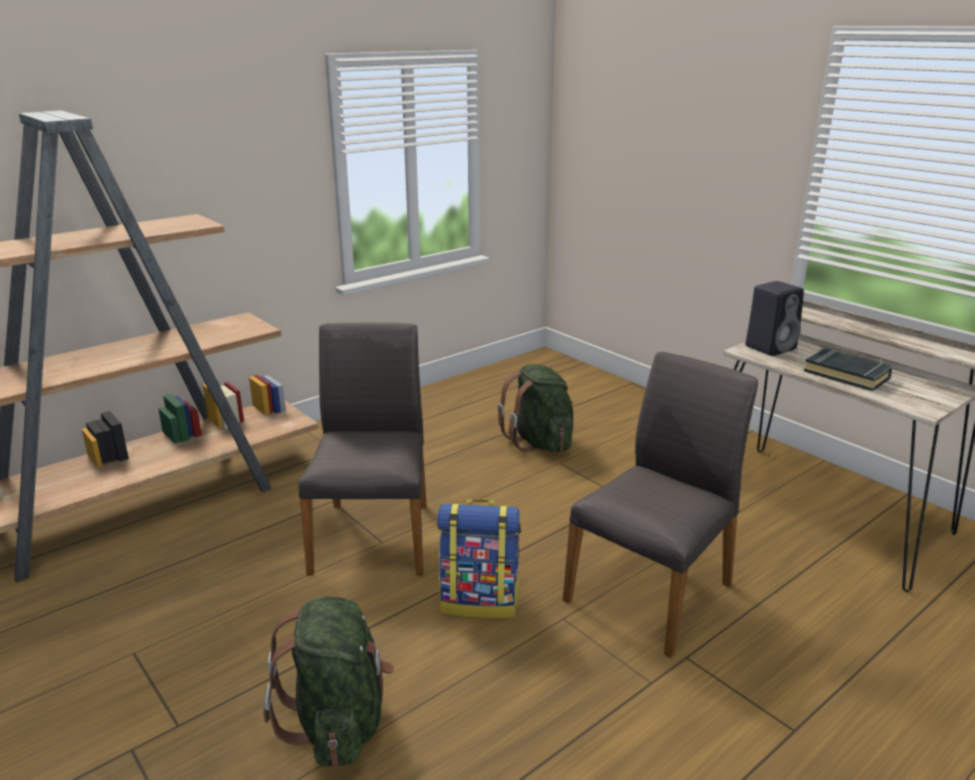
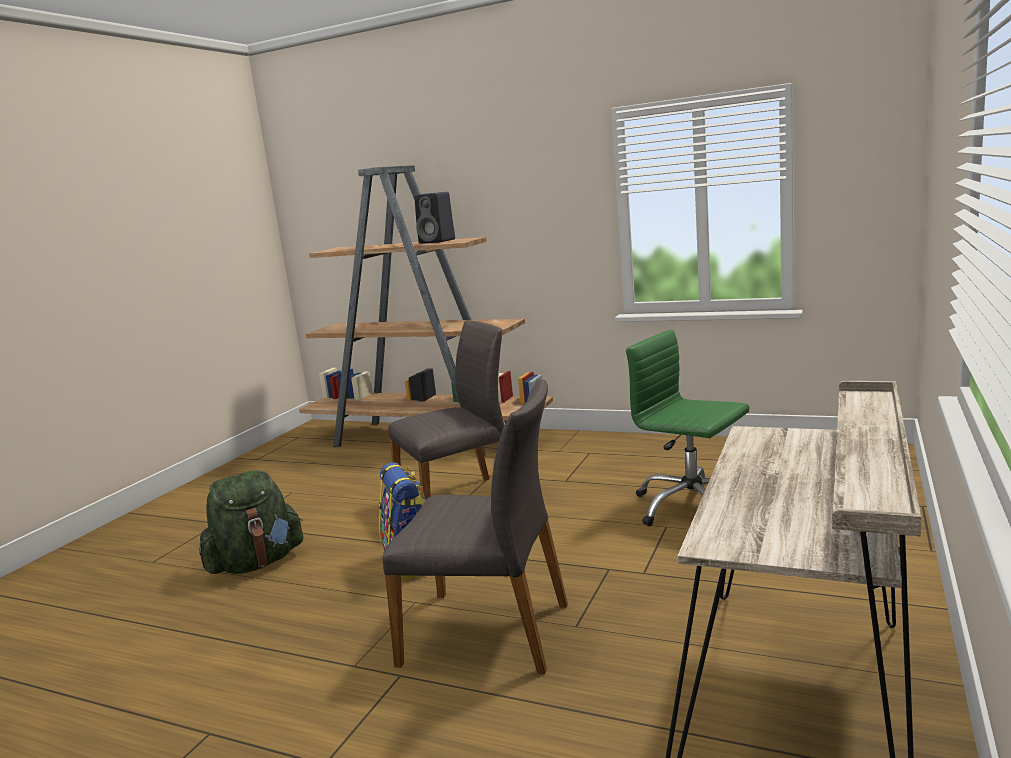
camera: 65 degrees right, 10 degrees down
(539, 442) = (691, 507): green backpack -> green office chair
(771, 347) = (791, 439): black speaker -> black speaker (438, 241)
(847, 374) = (768, 486): black book -> none

